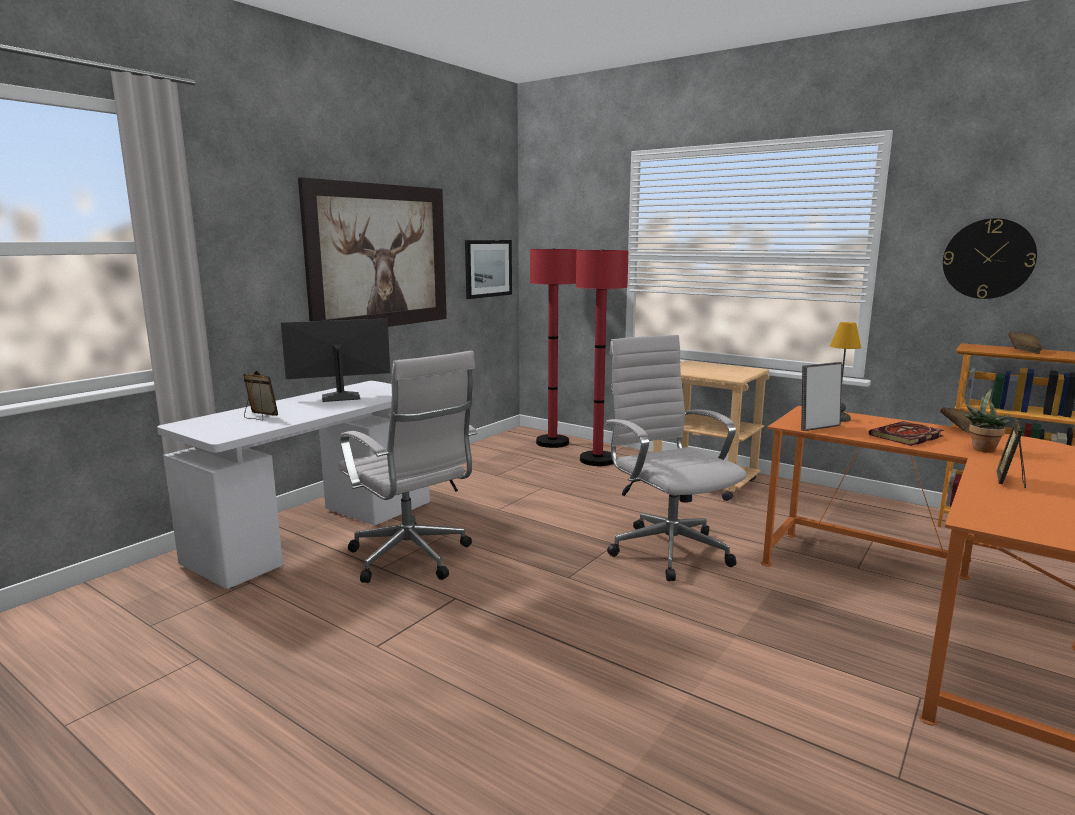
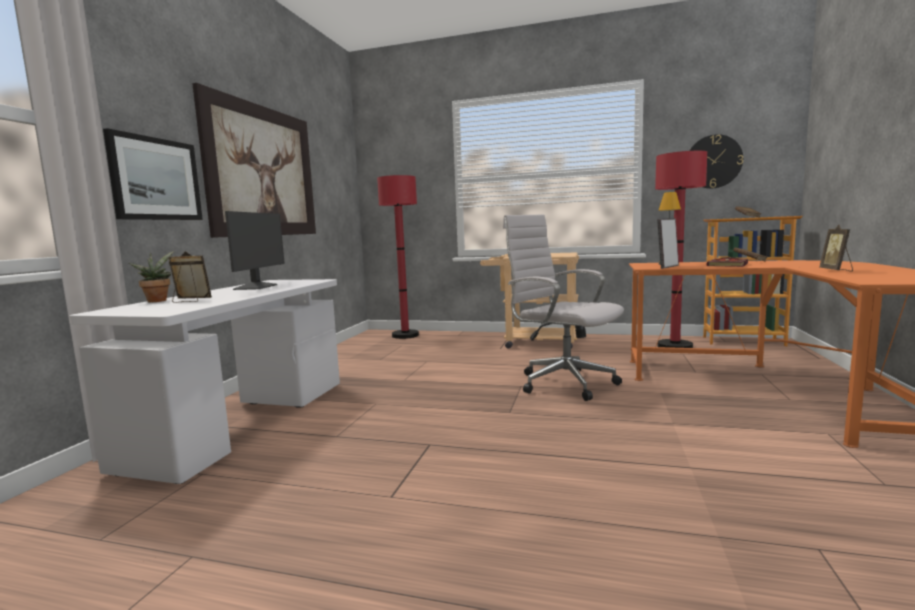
camera: 20 degrees left, 5 degrees down
(340, 397) = (257, 287): monitor -> monitor turned 135 degrees clockwise
(412, 559) = (361, 424): white office chair -> none
(488, 268) = (340, 196): picture -> picture (156, 179)
(597, 460) = (451, 340): red floor lamp -> red floor lamp (675, 346)
(981, 448) = (781, 264): potted plant -> potted plant (158, 300)

